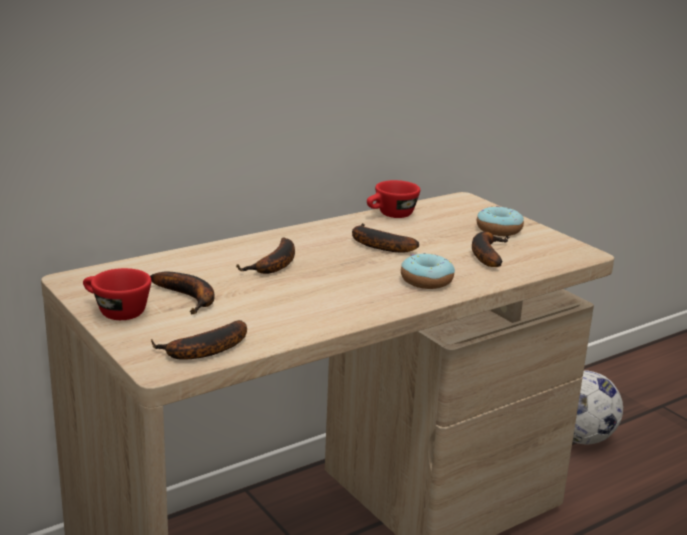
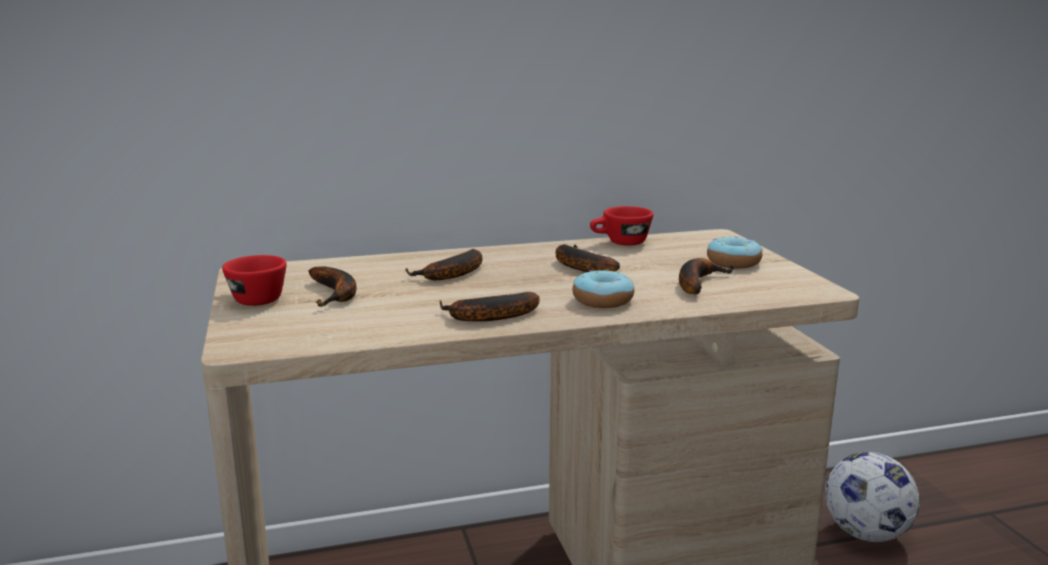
camera: 20 degrees right, 5 degrees down
(203, 351) = (296, 339): banana -> banana (488, 317)

